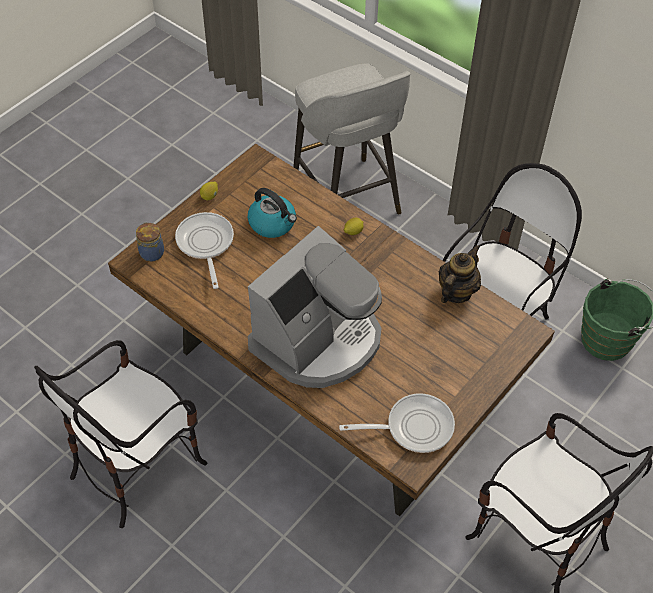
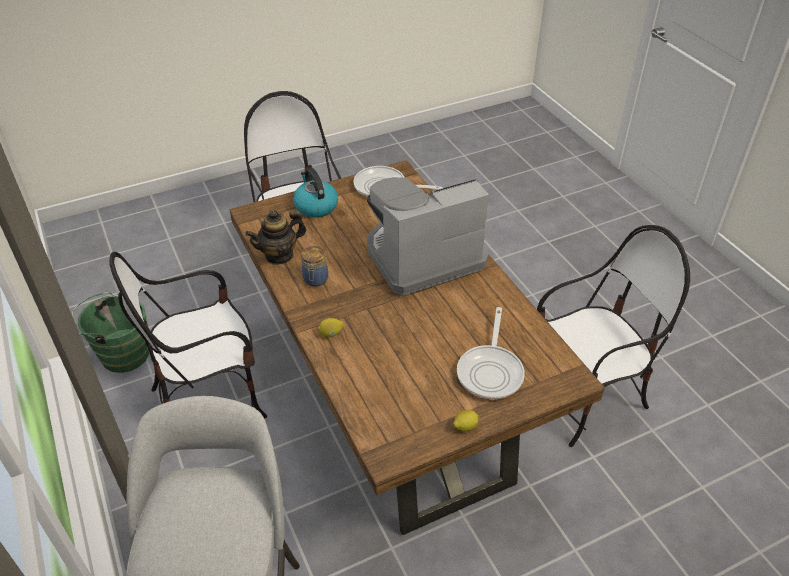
camera: 155 degrees left, 10 degrees down
(151, 252) = (552, 382): jar -> jar (315, 280)
(273, 223) = (408, 369): kettle -> kettle (315, 206)

